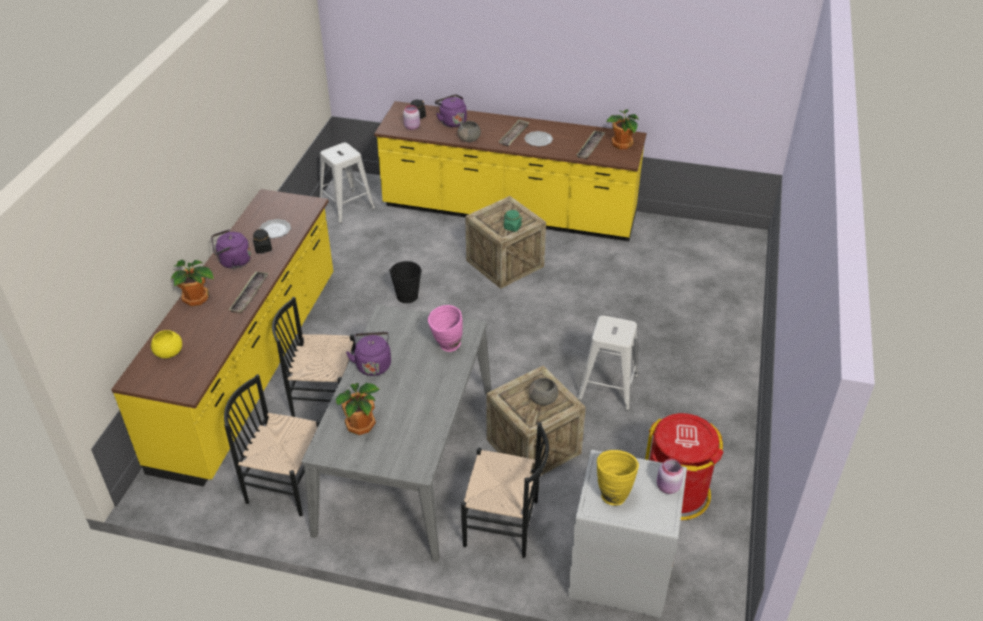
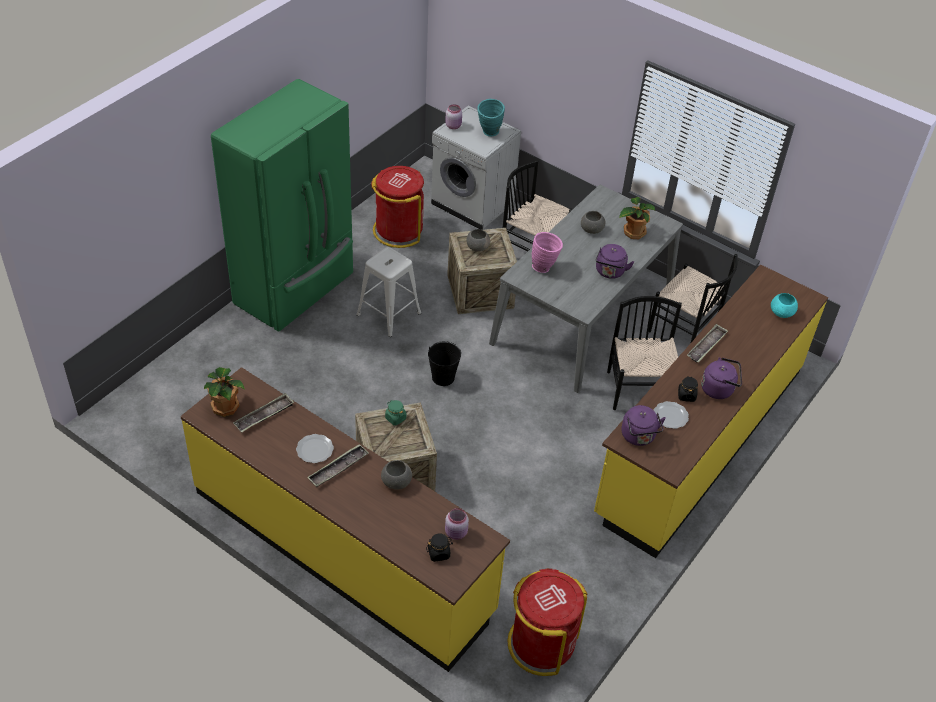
camera: 160 degrees left, 5 degrees up
(168, 353) = (782, 312): yellow bowl -> turquoise bowl
(196, 299) = (757, 358): potted plant -> none
(322, 397) = (638, 388): black chair -> black chair turned 120 degrees counterclockwise
(346, 206) = (541, 643): white stool -> red trash can
(407, 296) = (520, 470): black bucket -> black bucket (443, 377)
(414, 411) = (591, 229): none -> grey bowl
(451, 121) = (399, 525): purple kettle -> purple kettle (639, 437)
(613, 493) = (489, 134): yellow vase -> turquoise vase
(714, 381) = (298, 289): none -> green fridge

